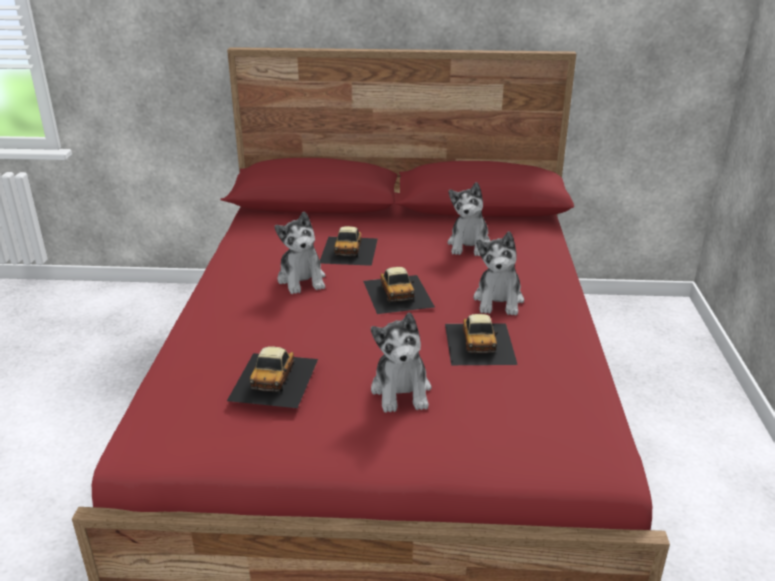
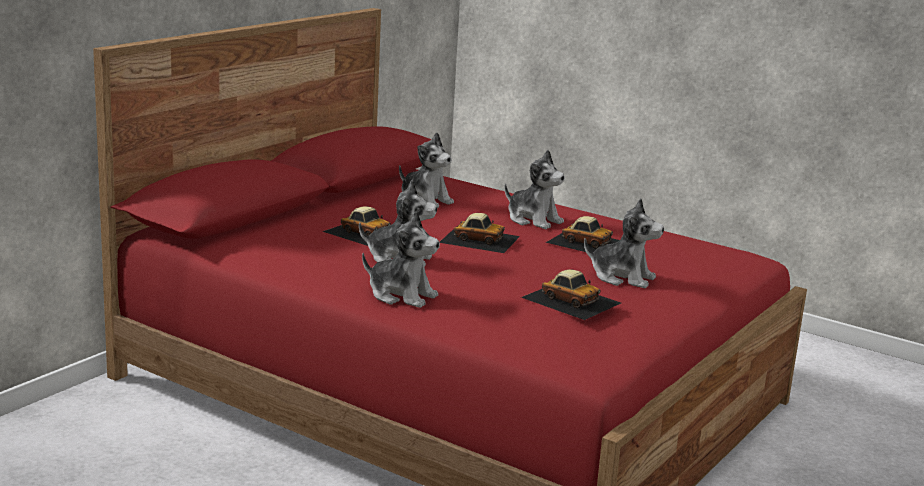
camera: 60 degrees left, 10 degrees down
(222, 306) = (401, 295): none -> plush toy

